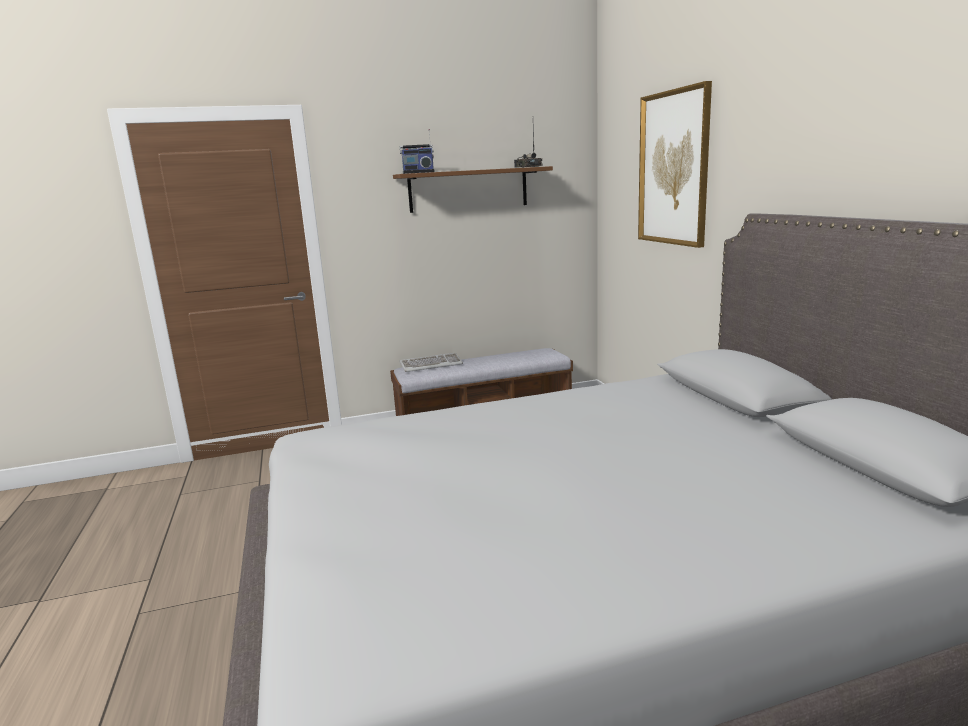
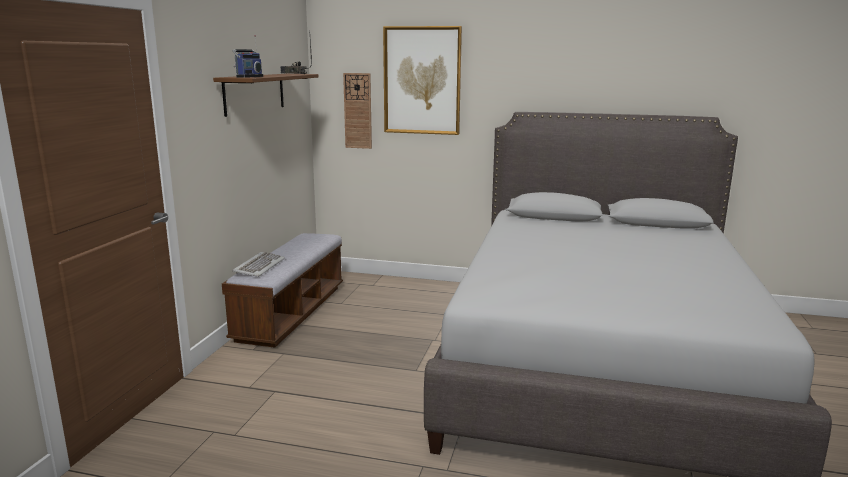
camera: 60 degrees left, 0 degrees up
(624, 211) = (358, 111): none -> wall clock

